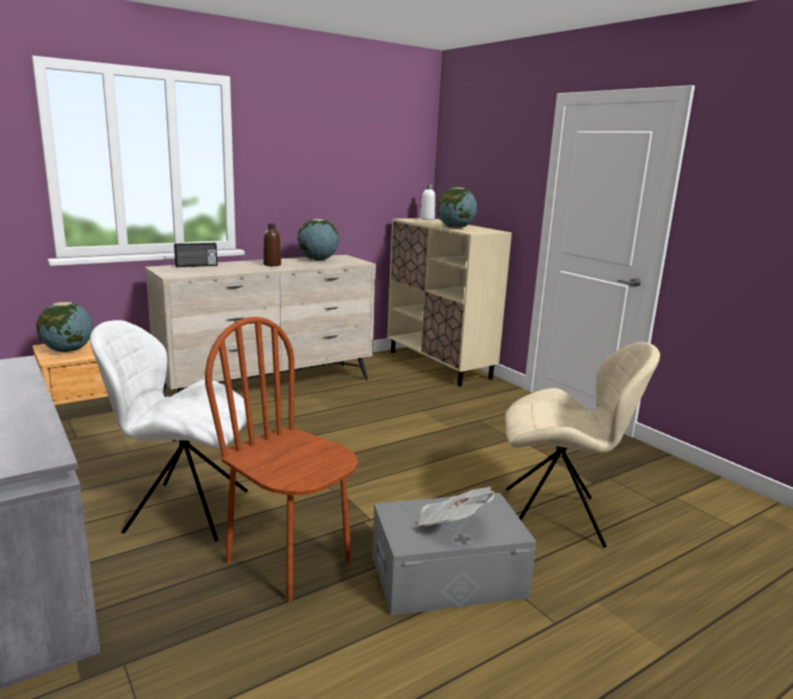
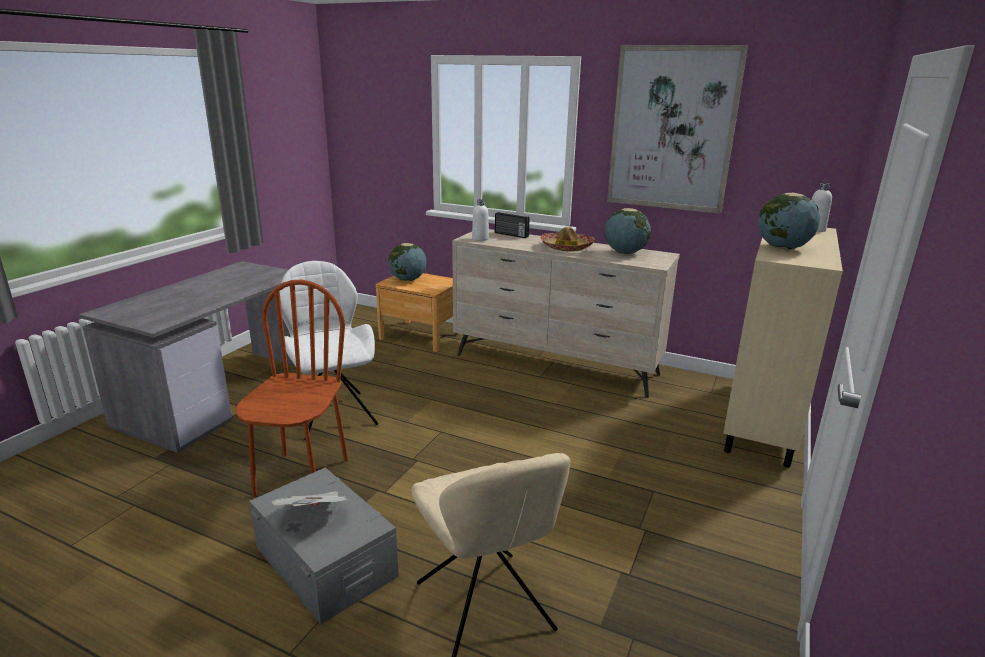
camera: 60 degrees right, 5 degrees up
(184, 273) = (480, 239): none -> white bottle
(272, 264) = (566, 247): brown bottle -> hat
(317, 148) = (672, 129): none -> picture

